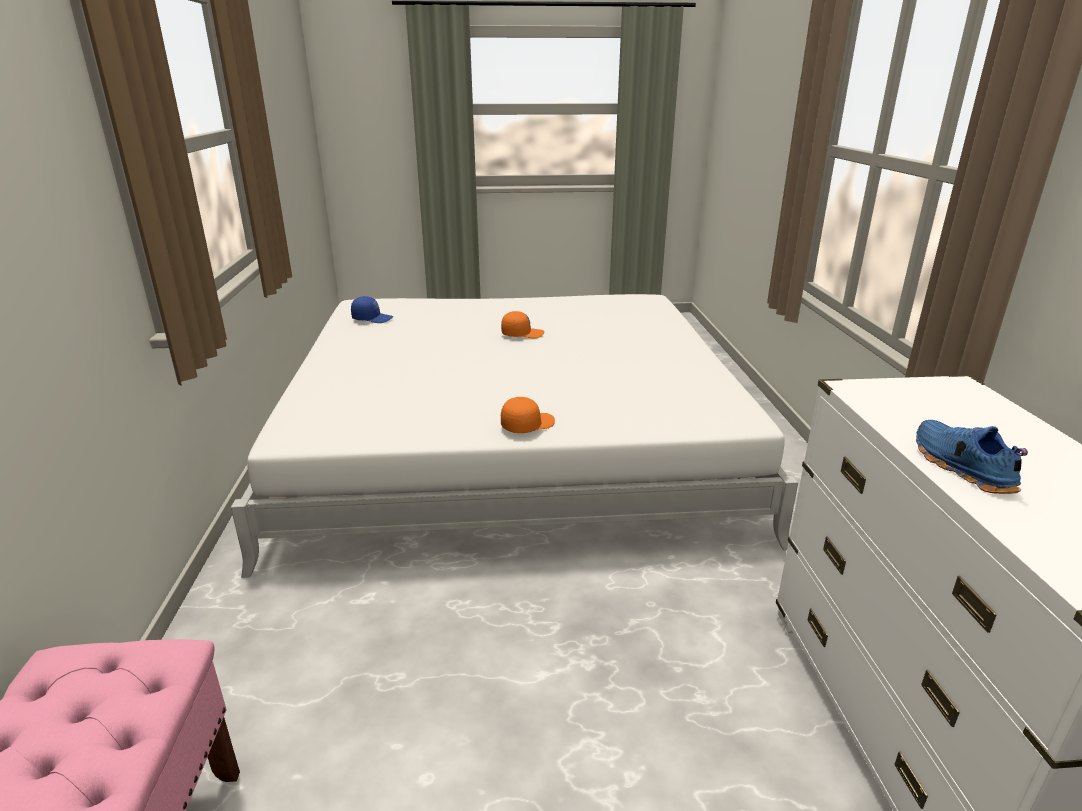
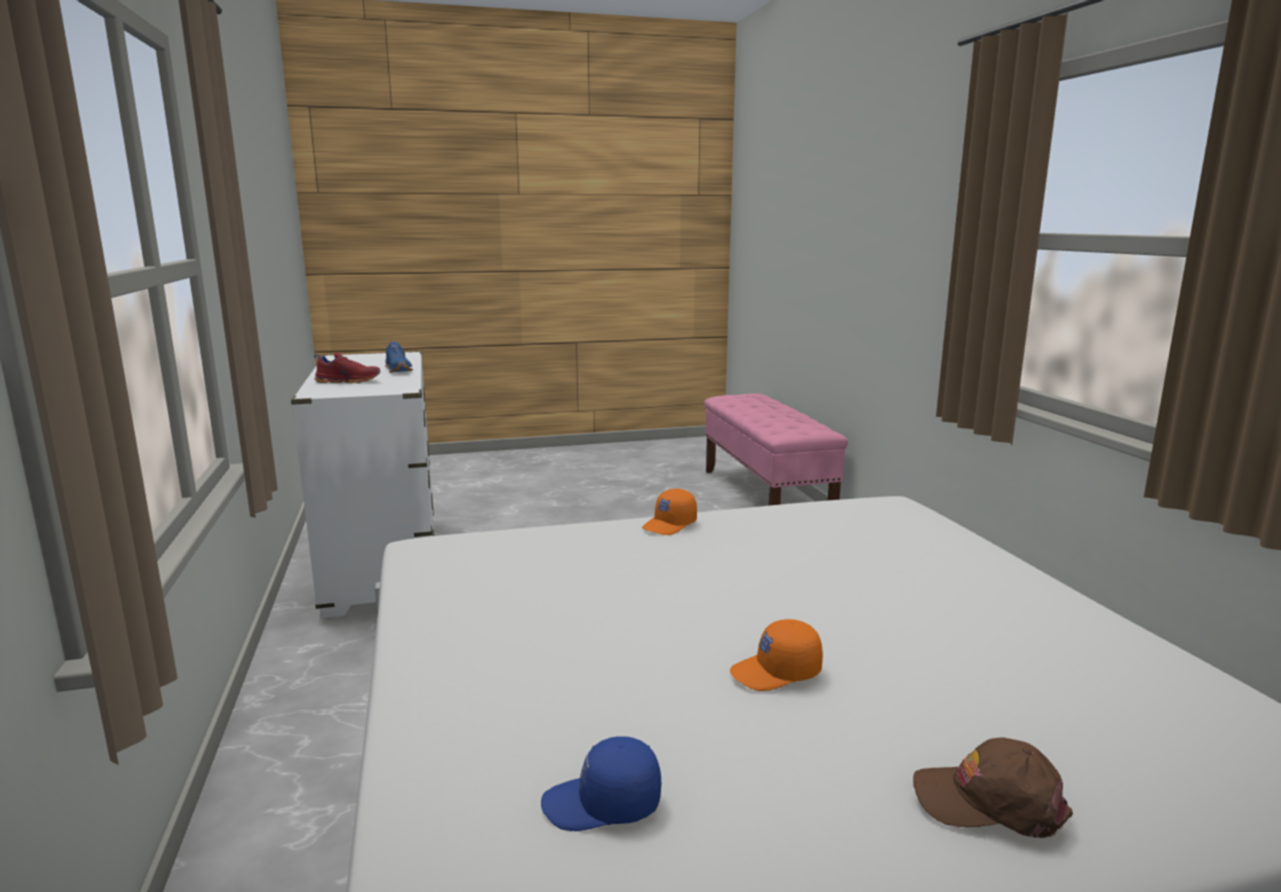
camera: 170 degrees right, 10 degrees down
(372, 318) = (1148, 681): blue cap -> blue cap (602, 805)
(482, 306) = (989, 802): none -> brown cap
(978, 422) = (348, 381): none -> red shoe

